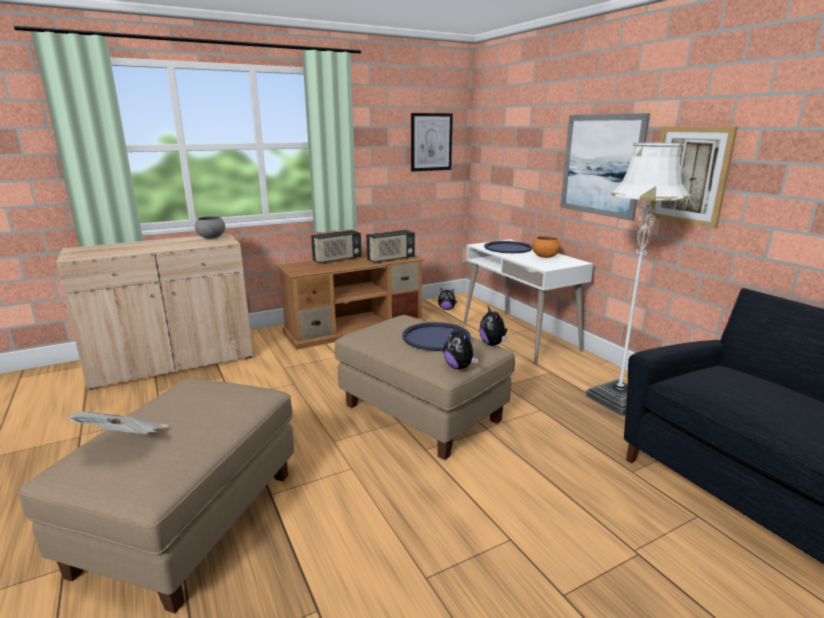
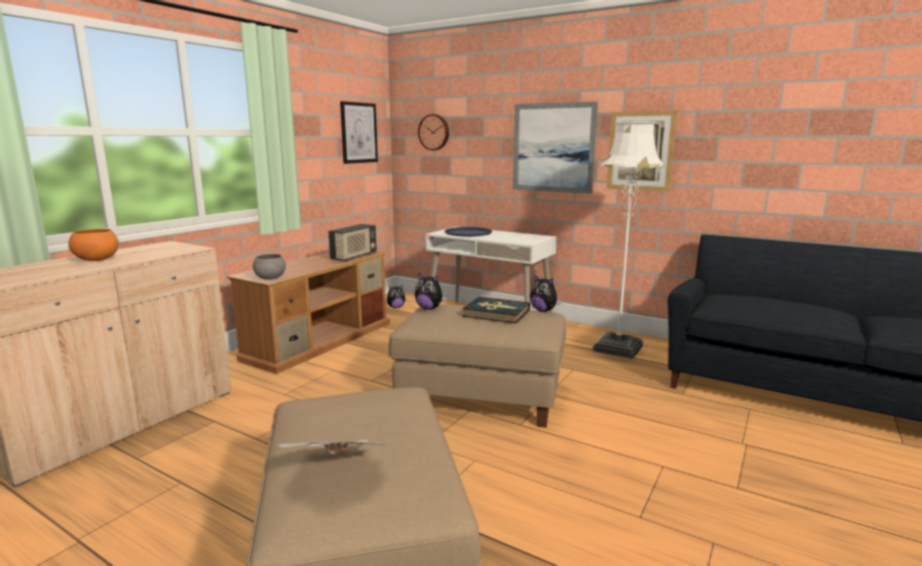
camera: 30 degrees left, 5 degrees down
(211, 238) = (159, 246): grey bowl -> grey bowl (270, 278)
(337, 260) = (295, 264): radio -> none
(436, 337) = (496, 313): blue tray -> book
(459, 367) = (547, 331): plush toy -> plush toy (429, 308)
(502, 142) = (434, 132): none -> wall clock
(545, 257) = (511, 235): orange bowl -> orange bowl (96, 260)

